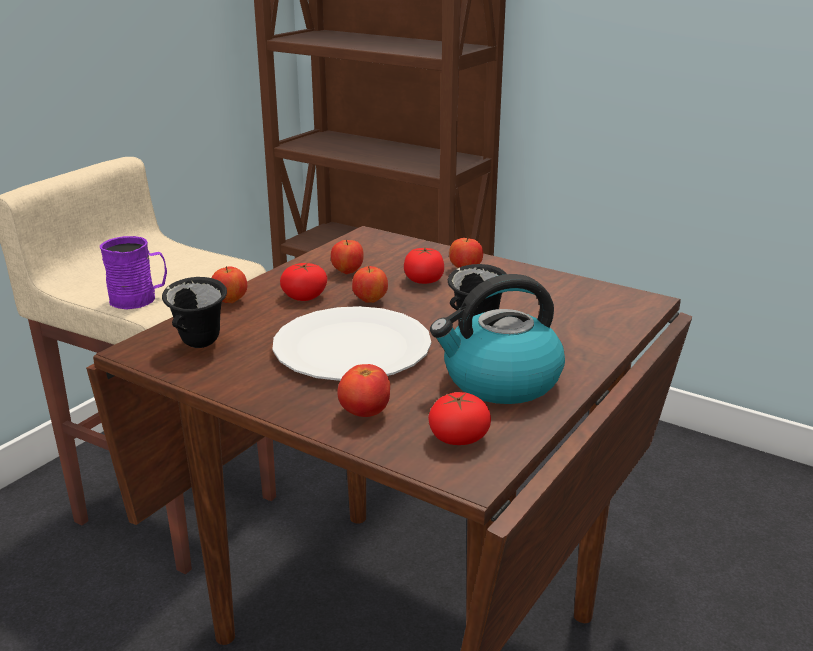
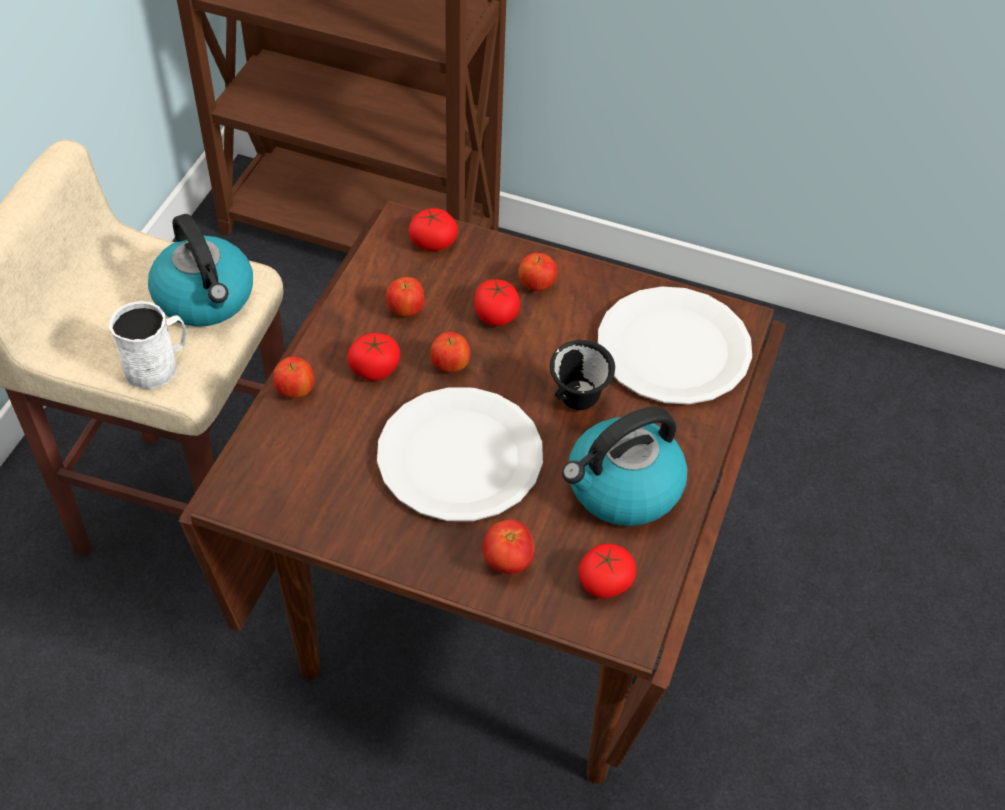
camera: 15 degrees left, 25 degrees up
(139, 299) = (158, 365): purple mug -> white mug
(200, 272) = (206, 298): none -> kettle
(200, 345) = (299, 480): black mug -> none
(388, 244) = (433, 242): none -> tomato
(578, 309) = (673, 348): none -> white plate

